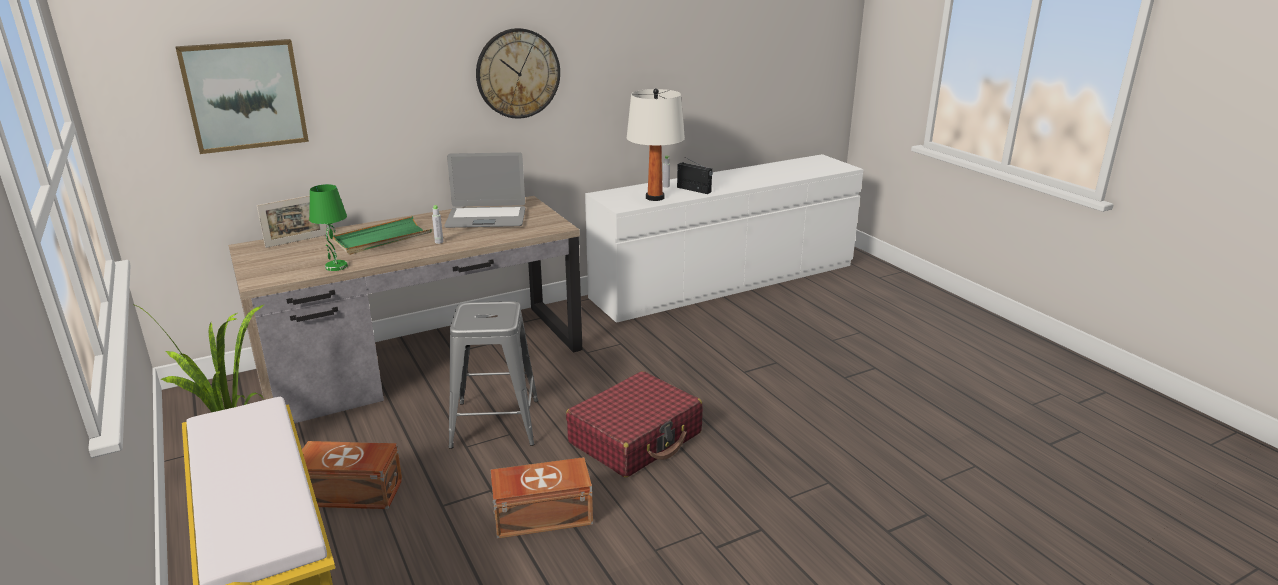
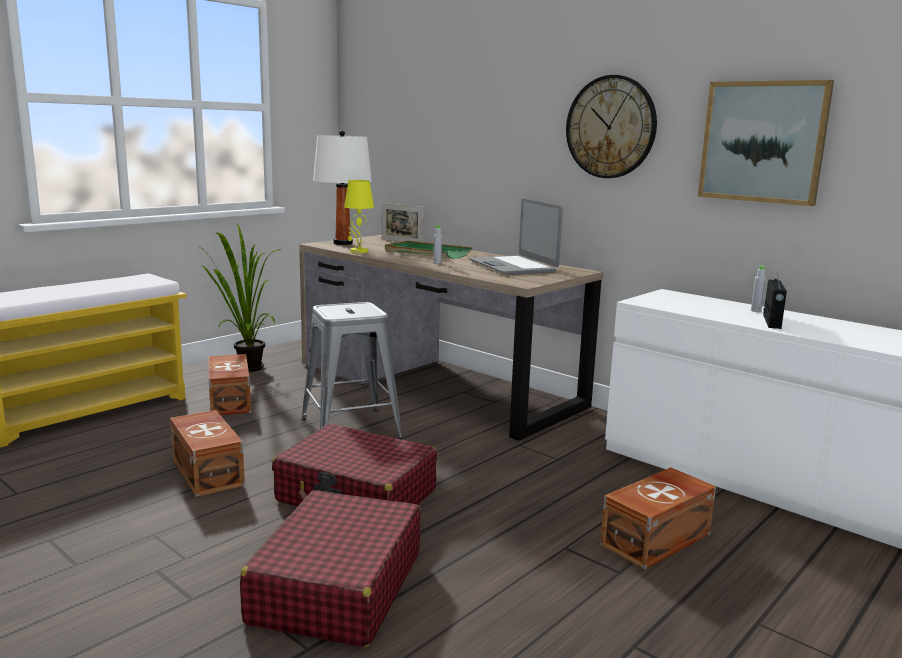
camera: 70 degrees right, 10 degrees down
(244, 95) = (408, 119): picture -> picture (763, 142)
(336, 267) = (358, 251): green table lamp -> yellow table lamp
(655, 197) = (701, 309): white table lamp -> white table lamp (343, 243)
(745, 341) = (658, 539): none -> brown storage box
(764, 463) = (336, 587): none -> red suitcase

